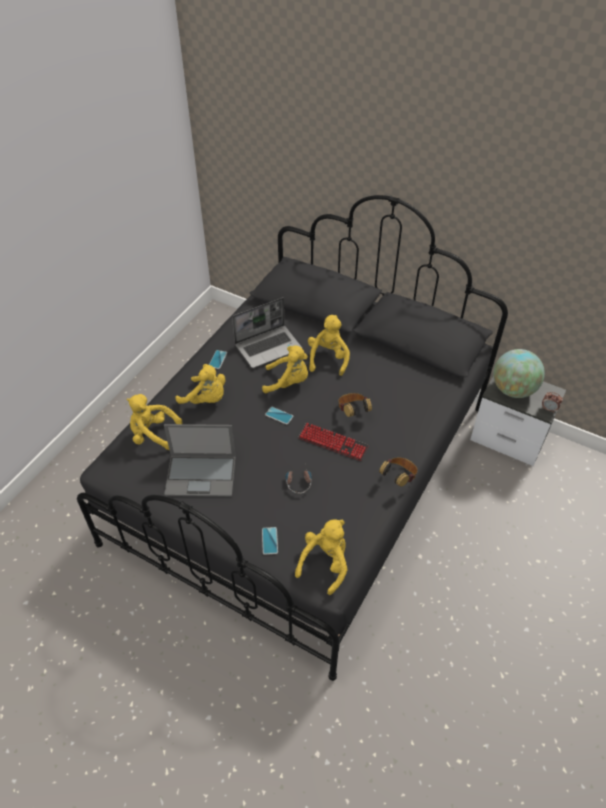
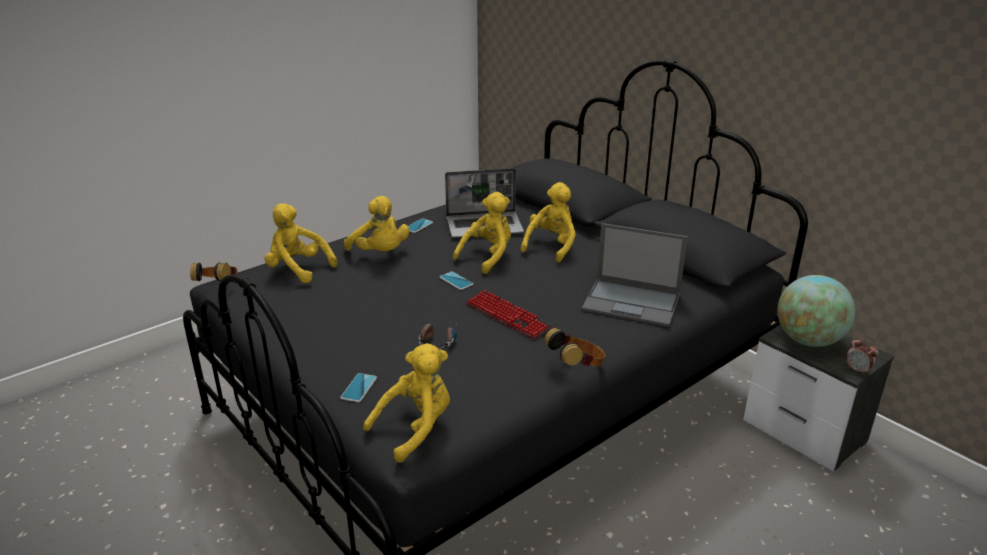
camera: 20 degrees right, 20 degrees down
(202, 475) = (324, 312): laptop -> laptop (633, 302)
(288, 382) = (488, 256): yellow plush toy -> yellow plush toy turned 75 degrees counterclockwise
(353, 411) = (553, 294): headphones -> headphones (218, 287)

